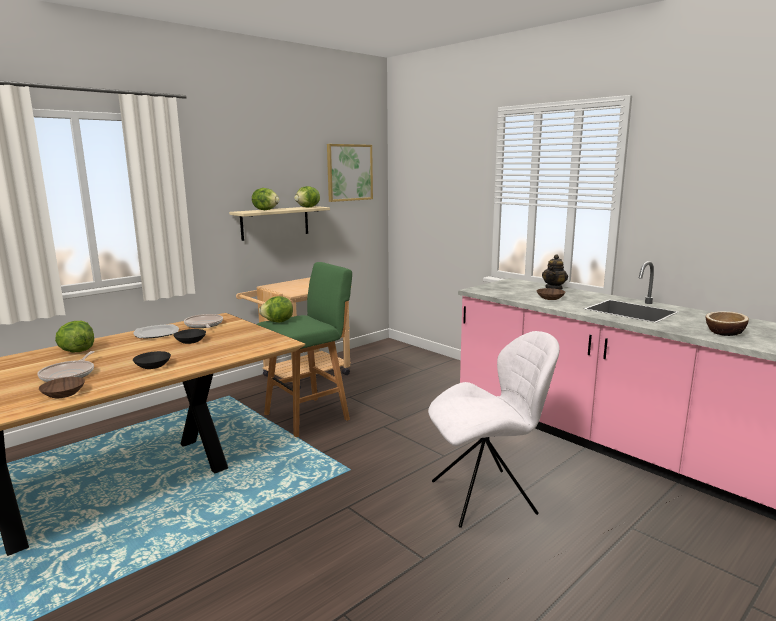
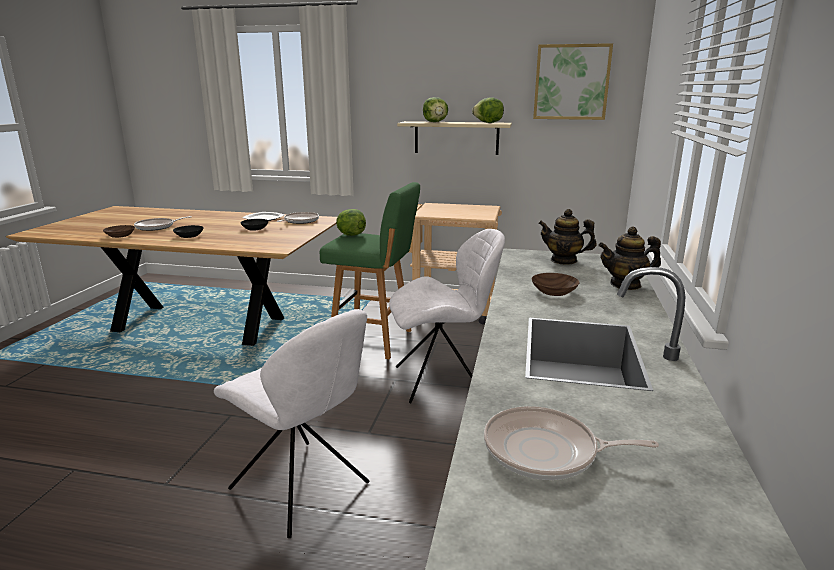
camera: 55 degrees right, 5 degrees up
(77, 351) = (205, 216): lettuce -> none
(406, 412) = (442, 380): none -> white chair
(501, 287) = (564, 260): none -> teapot
(724, 333) = (546, 452): bowl -> frying pan

